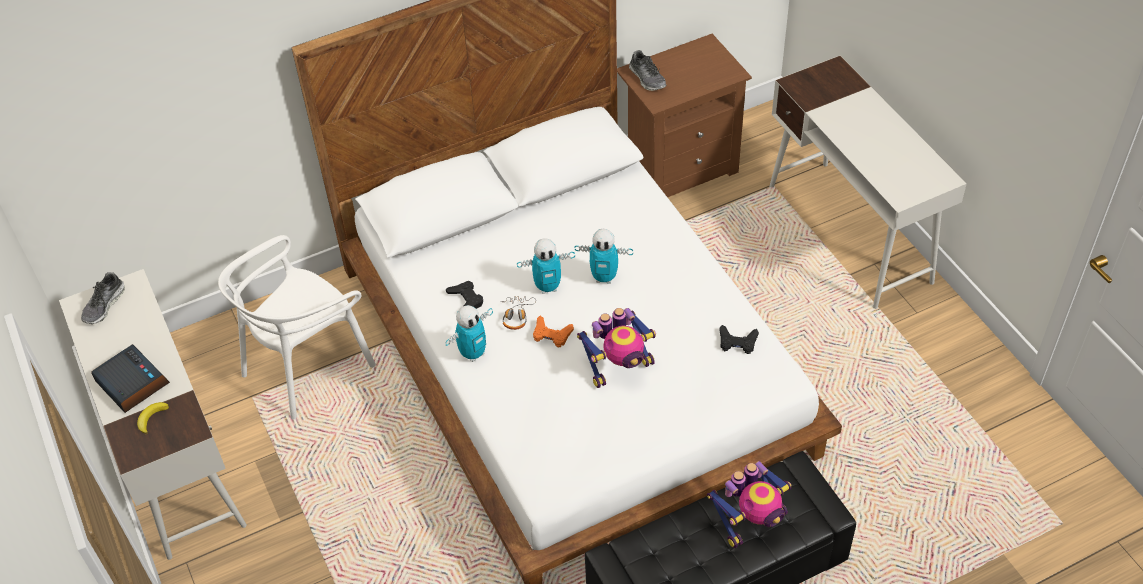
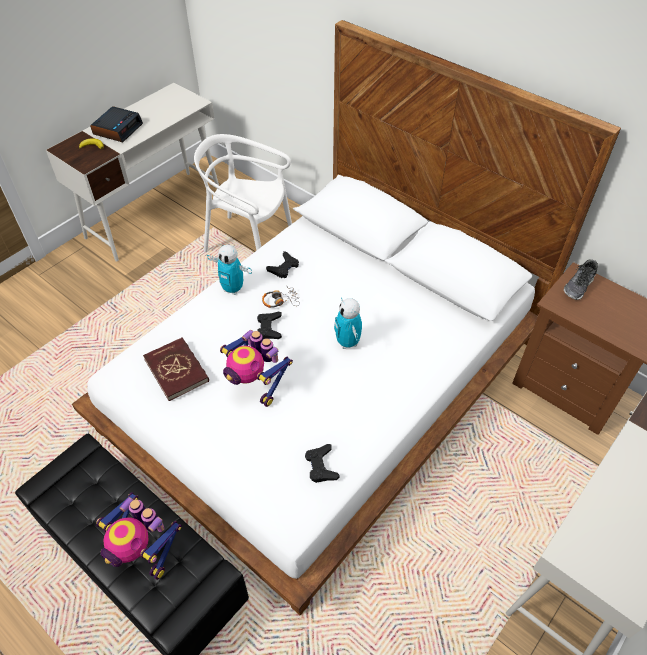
camera: 65 degrees right, 0 degrees up
(104, 305) = (175, 98): shoe -> none
(548, 287) = (319, 310): toy robot -> none
(551, 334) = (269, 328): orange game controller -> black game controller
(570, 427) = (177, 370): none -> red book

